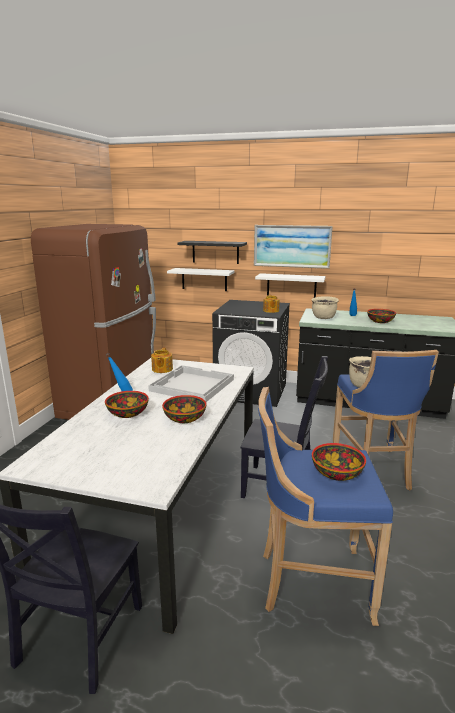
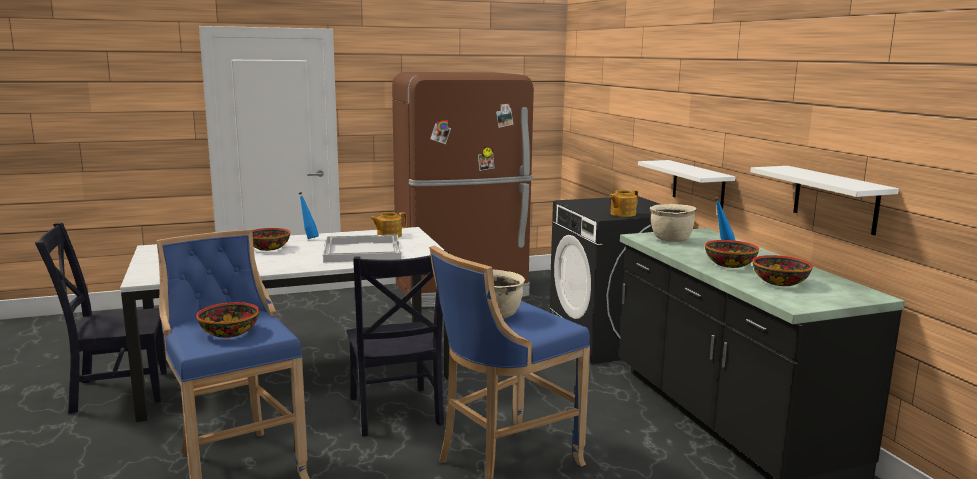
camera: 55 degrees right, 5 degrees down
(184, 418) = (278, 263): bowl -> bowl (779, 282)
(204, 279) = (621, 161): white shelf -> white shelf (835, 199)
(215, 252) = (632, 121): black shelf -> none
(292, 246) = (702, 119): picture -> none

